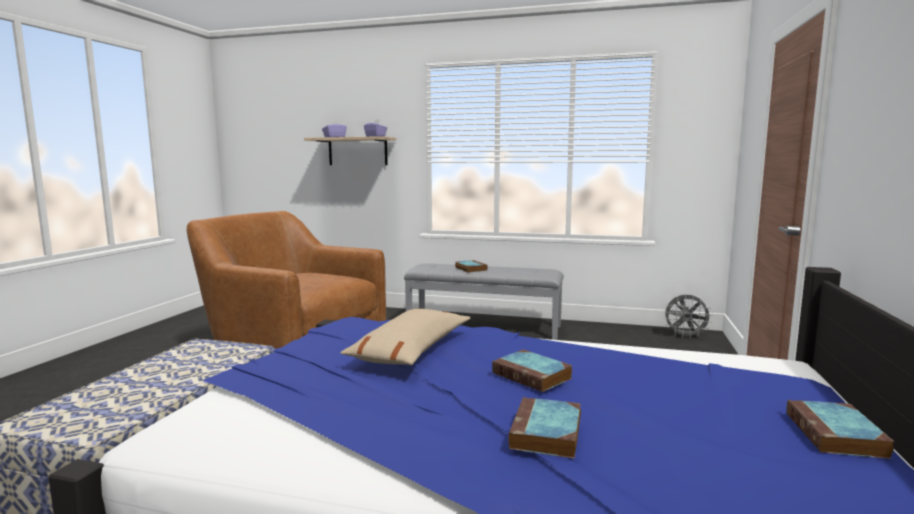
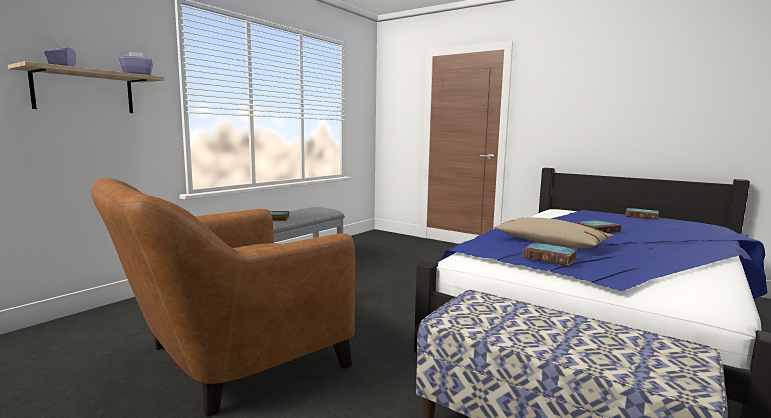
camera: 70 degrees left, 0 degrees up
(546, 434) = (671, 236): book -> book (551, 258)
(685, 336) = (374, 236): grey fan -> none

